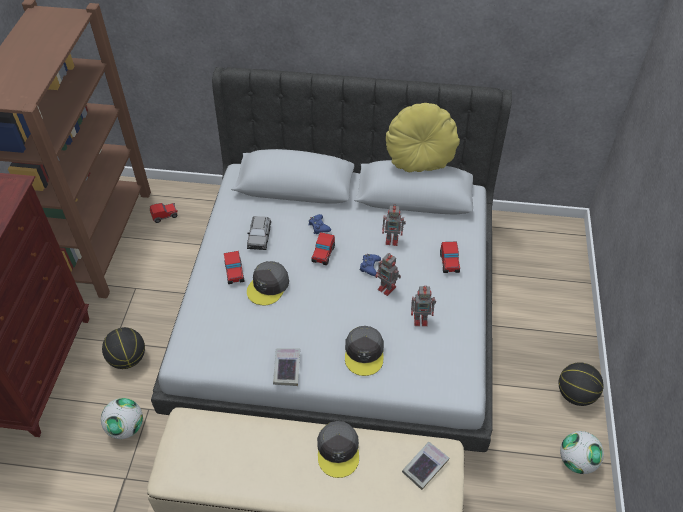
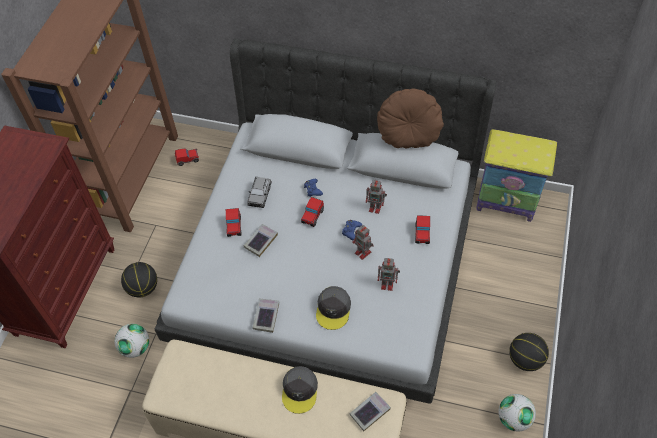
camera: 10 degrees right, 5 degrees up
(268, 286) = (261, 241): grey cap -> book
(419, 163) = (408, 139): yellow pillow -> brown pillow
(522, 232) = (507, 203): none -> nightstand

